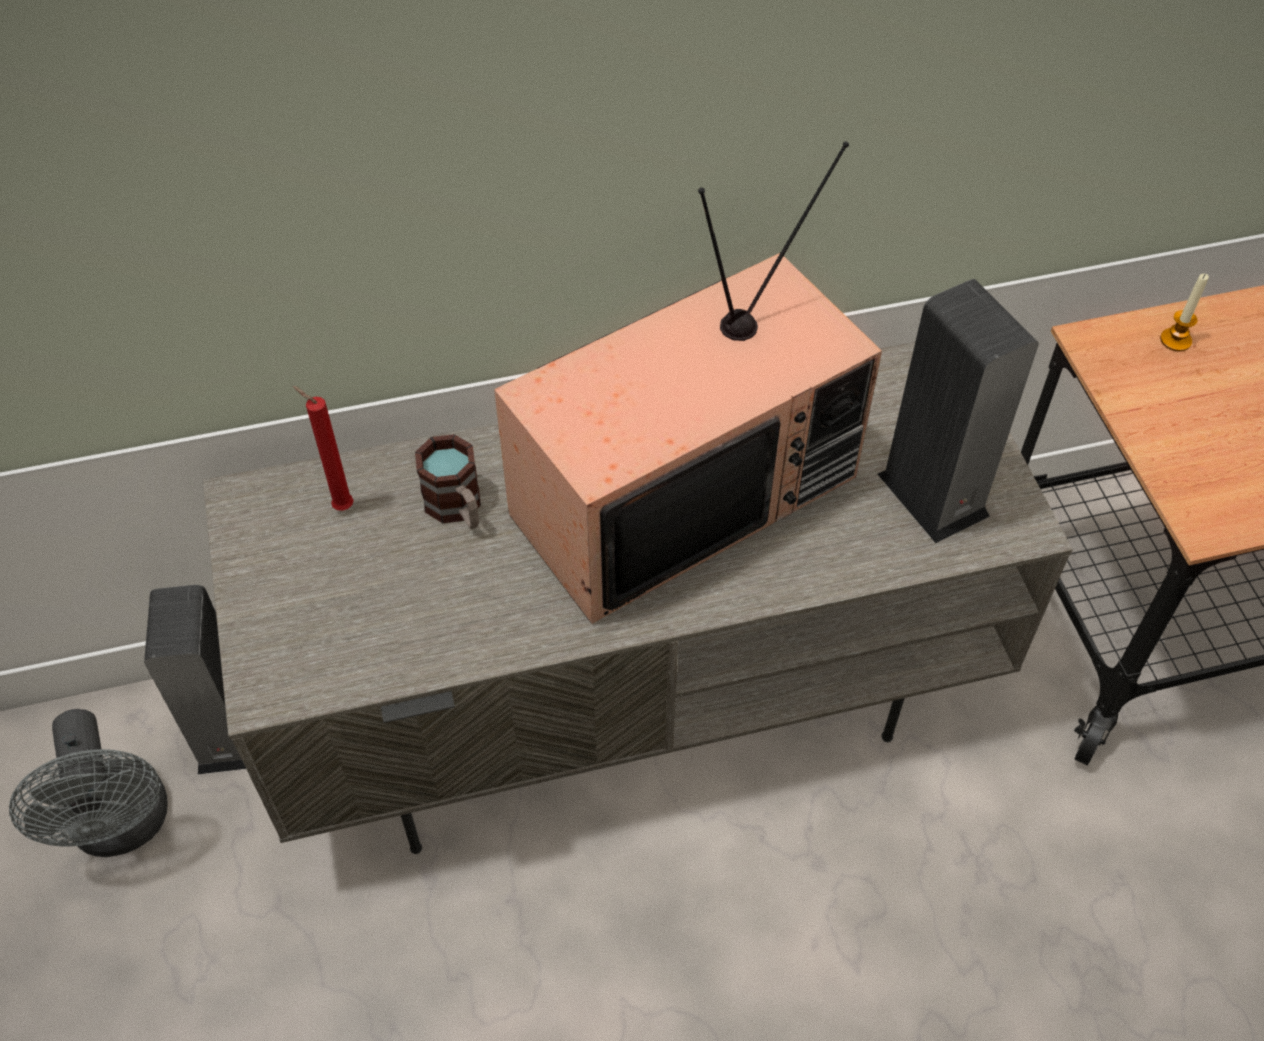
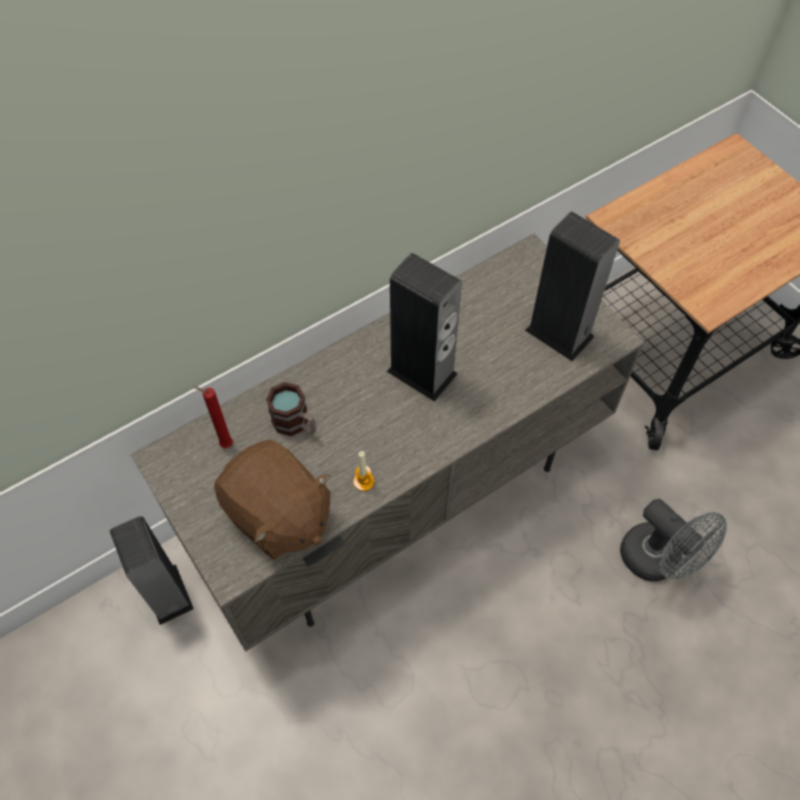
camera: 20 degrees left, 5 degrees up
(122, 827) = (127, 673): grey fan -> grey fan (658, 561)
(371, 632) = (278, 515): none -> brown plush toy
(683, 490) = (422, 372): television -> speaker
(1175, 340) = (654, 205): candle -> candle (363, 481)

